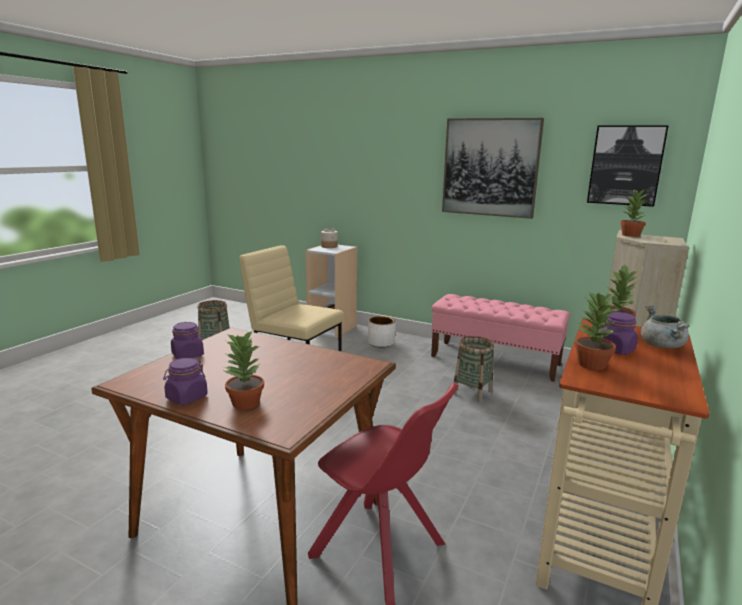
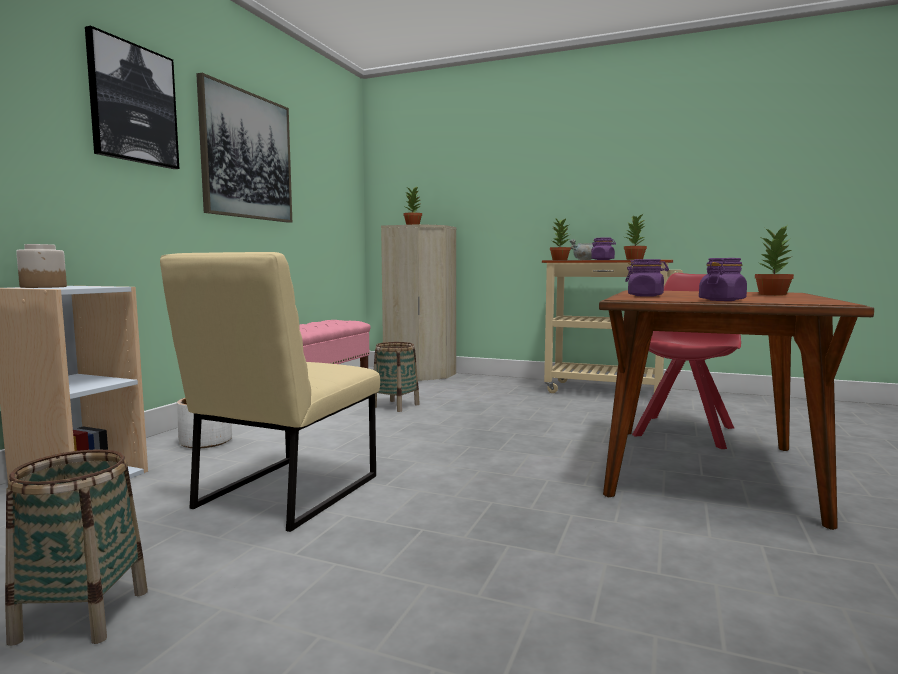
camera: 95 degrees left, 10 degrees down
(186, 397) = (804, 297): purple jar -> purple jar (645, 296)
(625, 165) = (335, 172): picture -> picture (133, 104)

